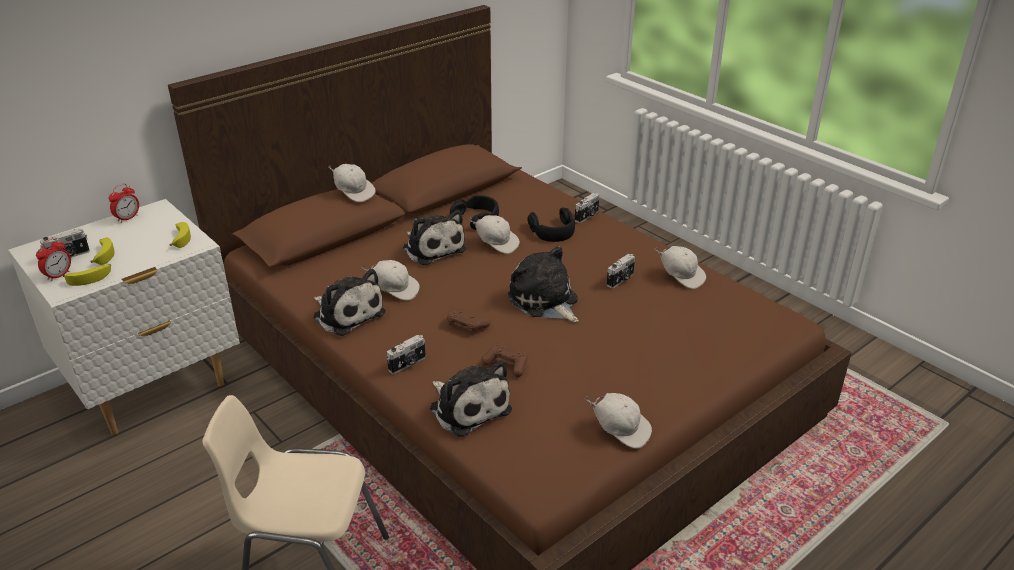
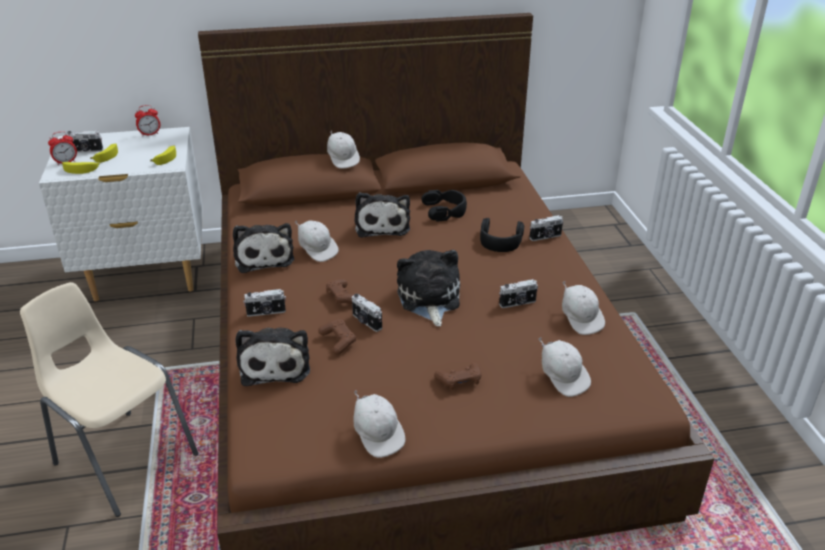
camera: 30 degrees right, 0 degrees up
(496, 243) = (439, 237): white cap -> white cap (562, 377)
(512, 339) = (366, 322): none -> camera
(639, 361) = (459, 381): none -> brown game controller

